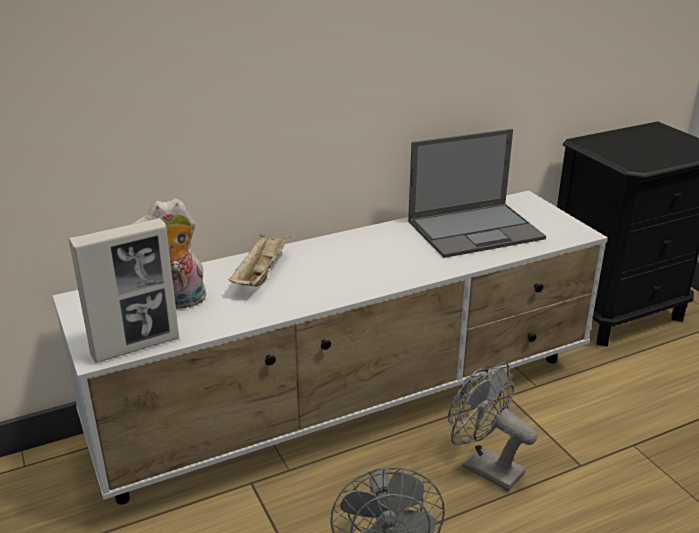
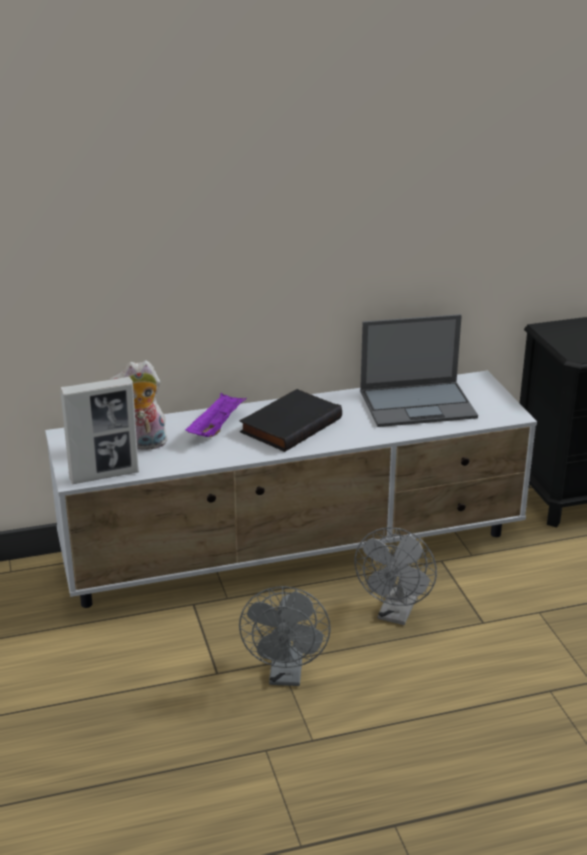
camera: 10 degrees right, 0 degrees up
(261, 274) = (216, 427): beige tray -> purple tray
(344, 263) = (289, 424): none -> black book
(484, 467) = (396, 614): grey fan -> grey fan turned 120 degrees counterclockwise

